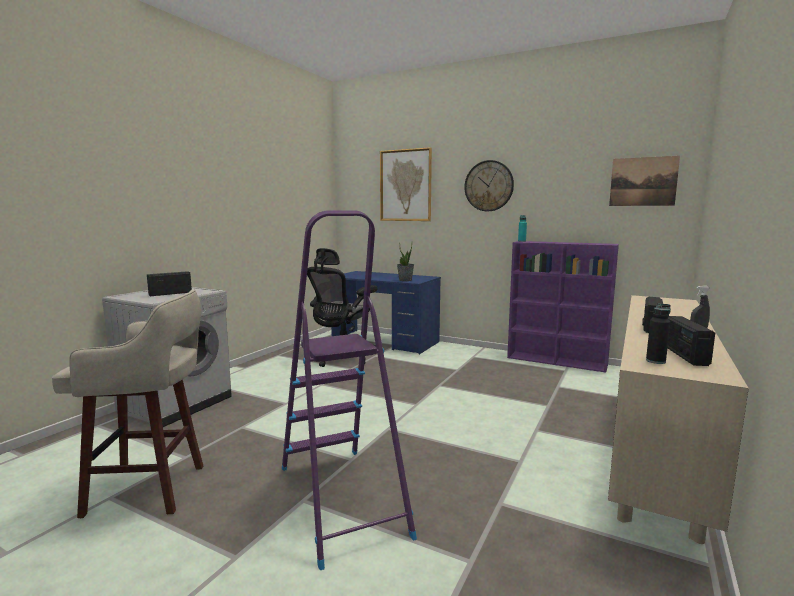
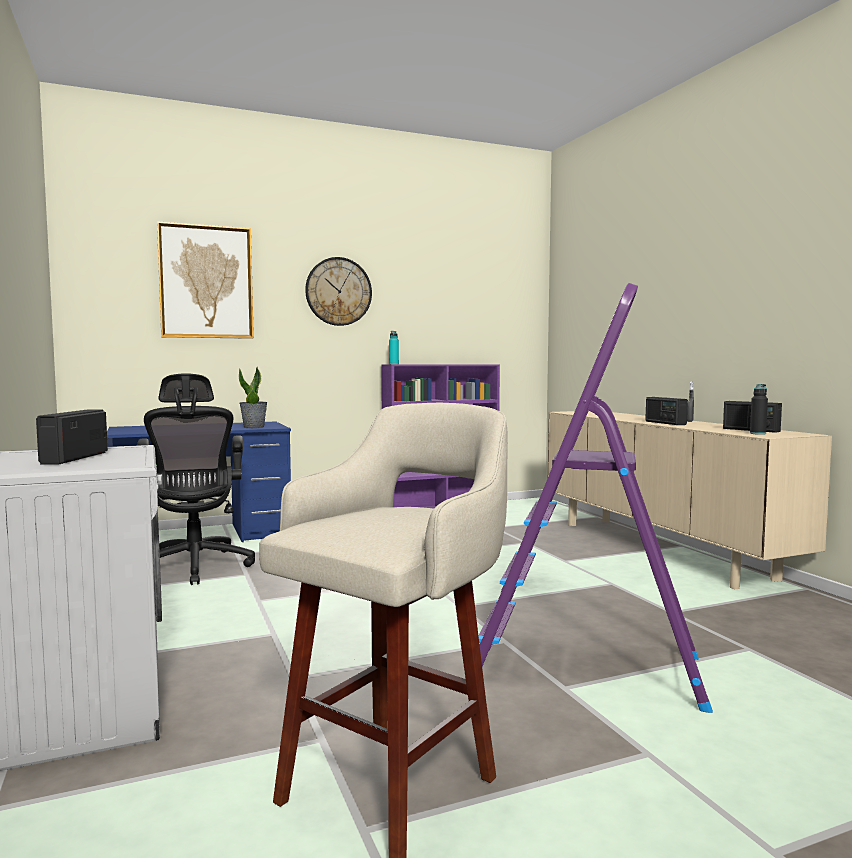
camera: 50 degrees left, 5 degrees down
(643, 181) = (502, 298): picture -> none

